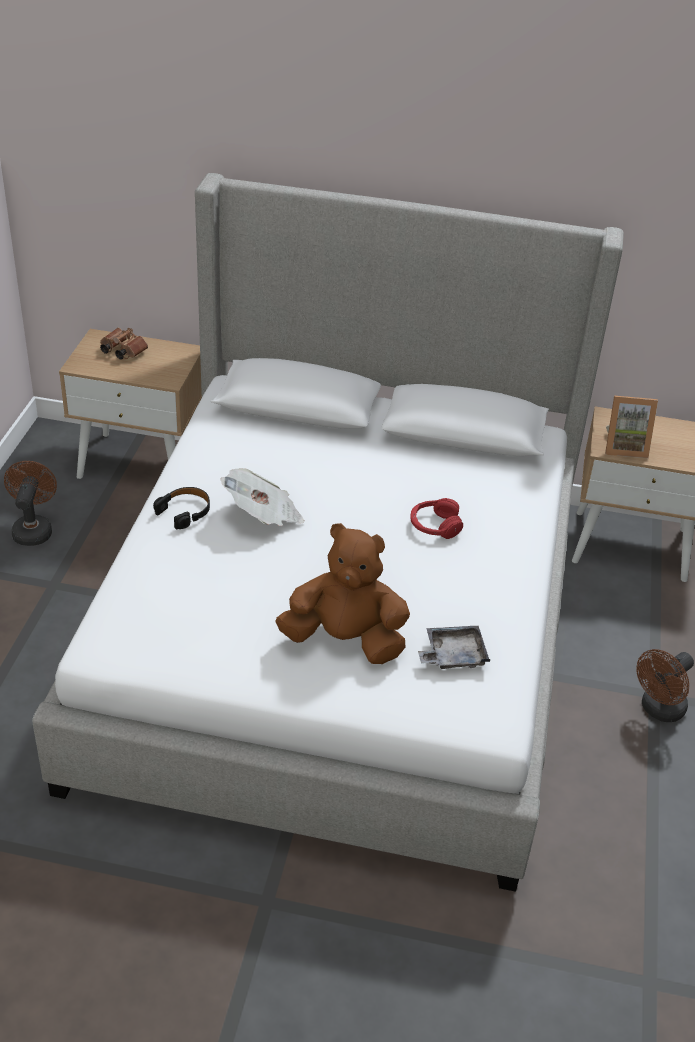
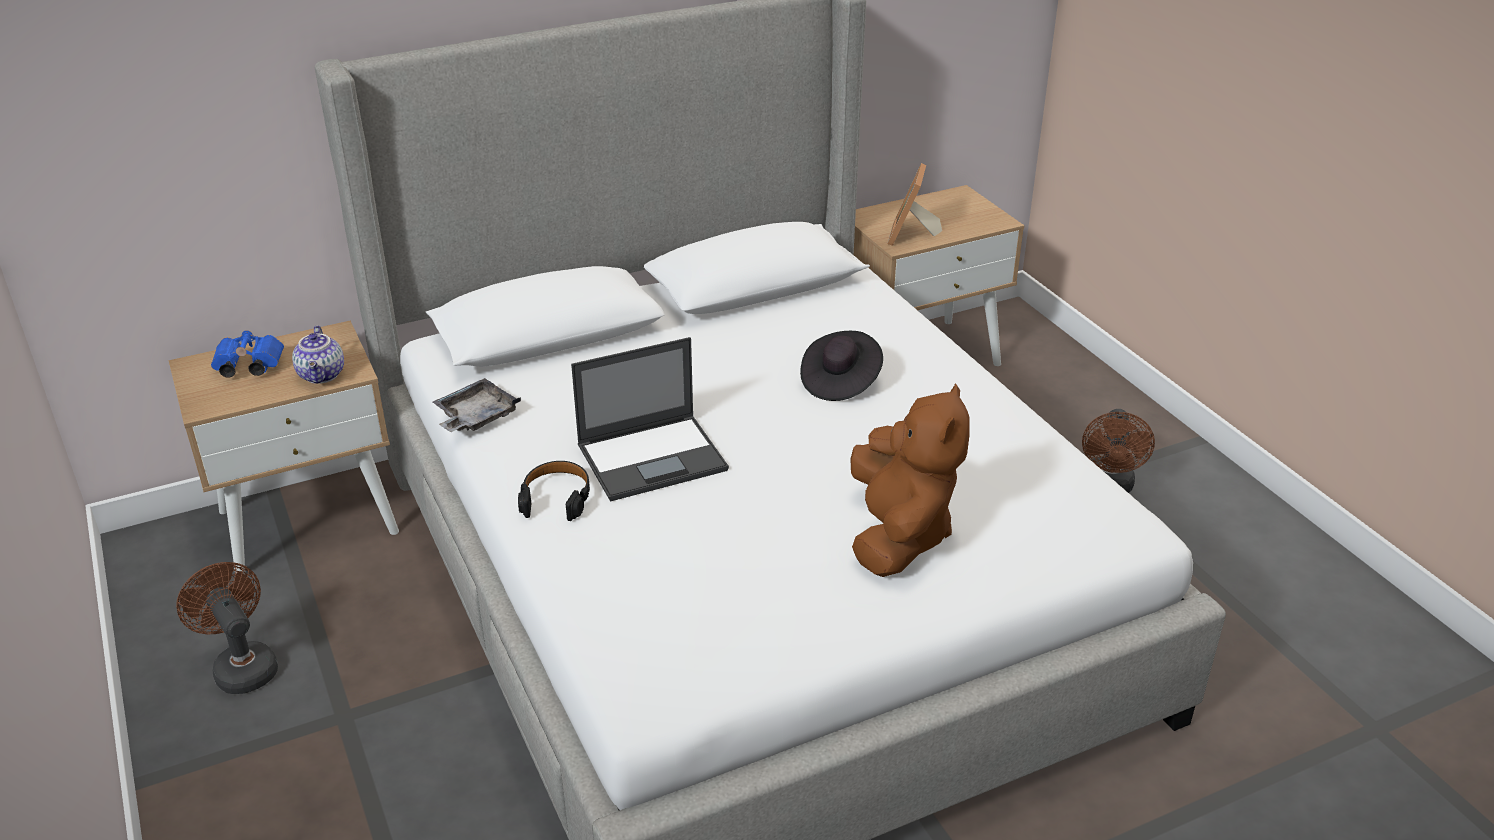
camera: 35 degrees left, 5 degrees down
(122, 351) = (247, 367): brown binoculars -> blue binoculars
(153, 374) = (323, 375): none -> teapot
(263, 515) = (653, 457): newspaper -> laptop
(345, 640) = (898, 535): brown plush toy -> brown plush toy turned 120 degrees clockwise
(434, 526) = (840, 382): red headphones -> black hat
(453, 655) = (1014, 491): grey tray -> grey tray (475, 417)
(624, 447) = (911, 236): picture frame -> picture frame turned 135 degrees clockwise

